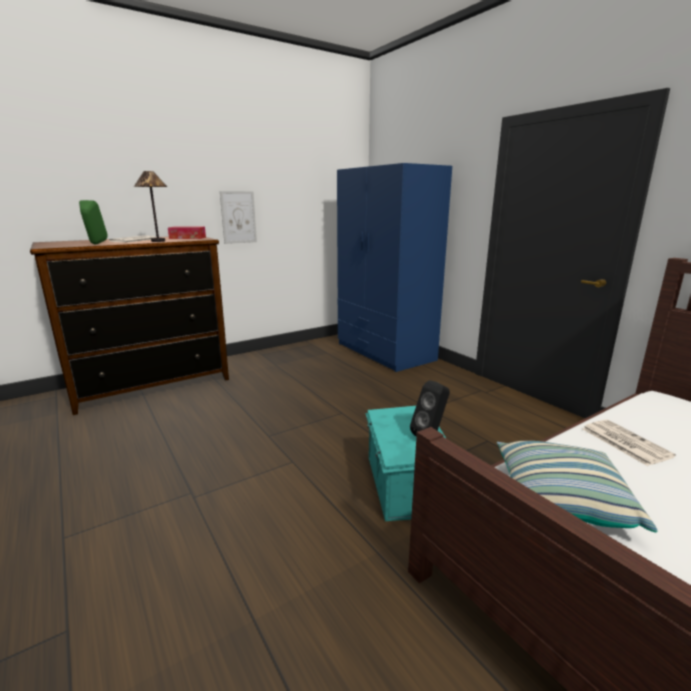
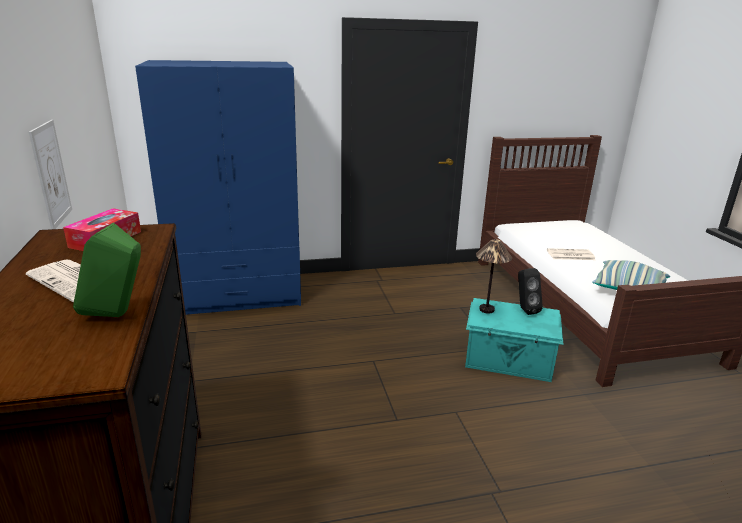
camera: 70 degrees left, 5 degrees up
(158, 241) = (140, 262): table lamp -> table lamp (487, 309)

